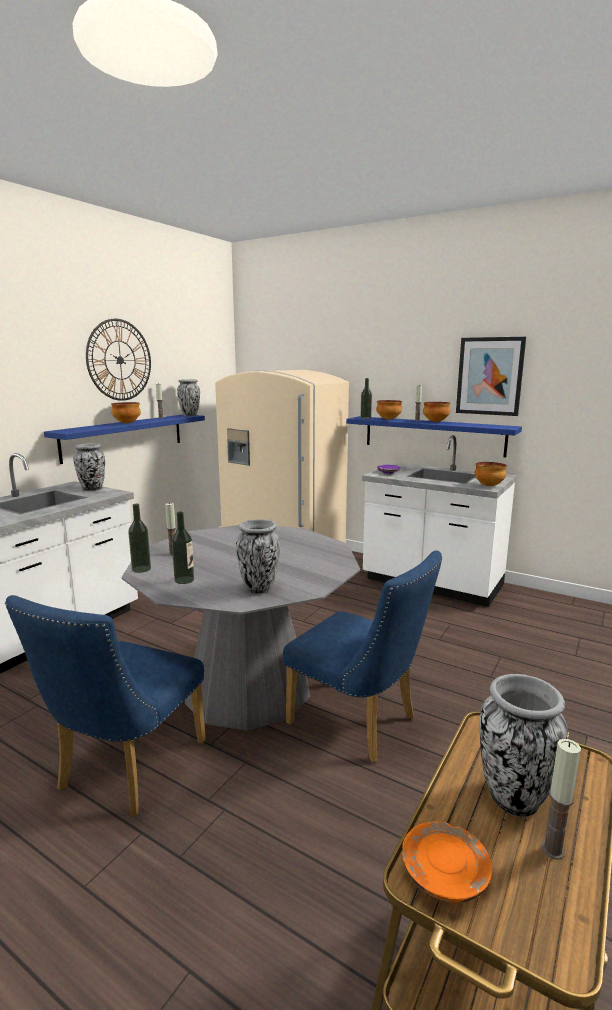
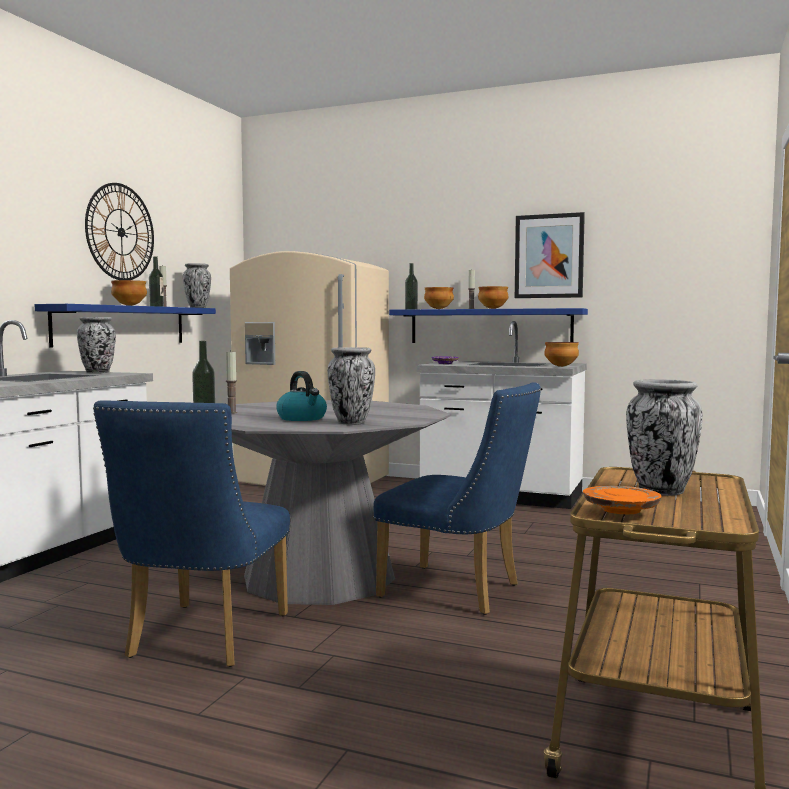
camera: 10 degrees left, 10 degrees down
(184, 580) = (262, 422): bottle -> bottle (156, 306)
(223, 573) = (302, 418): none -> kettle
(553, 850) = (703, 503): candle -> none

